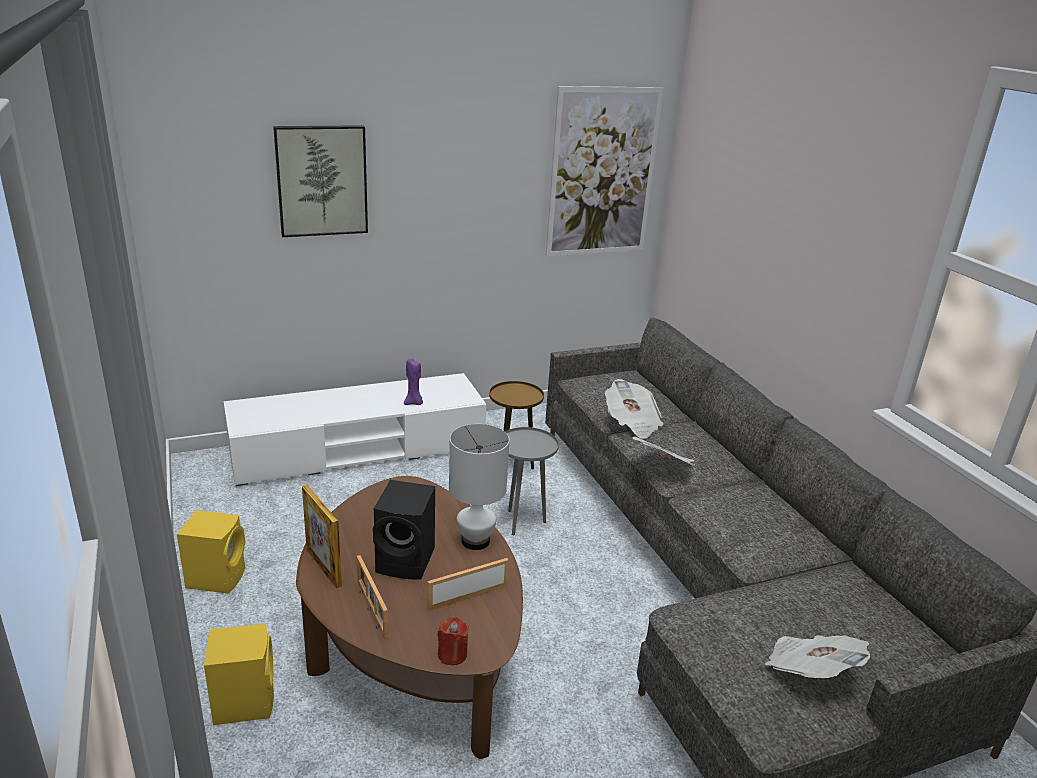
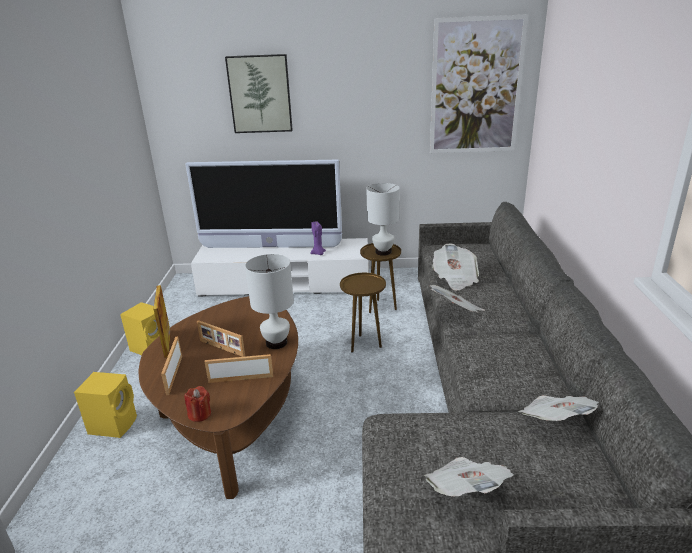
camera: 25 degrees right, 0 degrees up
(336, 399) = (270, 247): none -> television
(407, 561) = (221, 348): black speaker -> picture frame
(520, 395) = (383, 252): none -> white table lamp
(522, 522) = (364, 344): grey side table -> brown side table
(841, 578) = (555, 421): none -> newspaper

